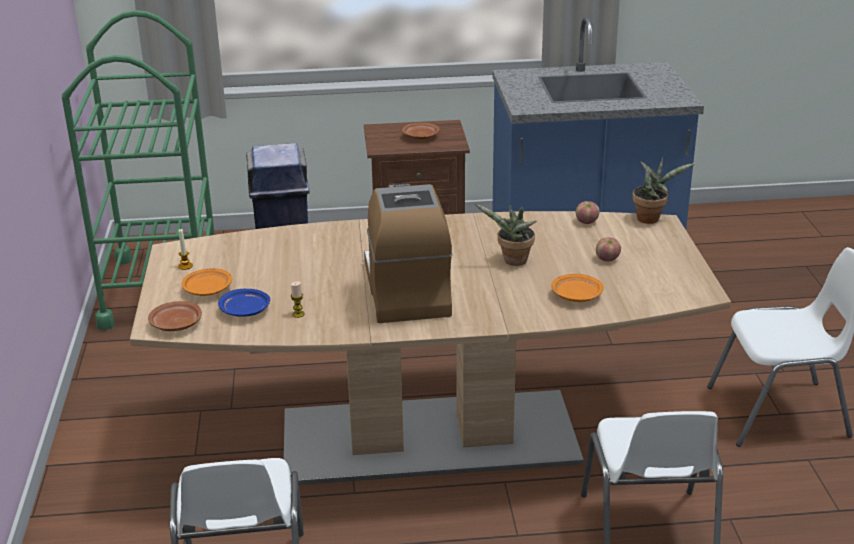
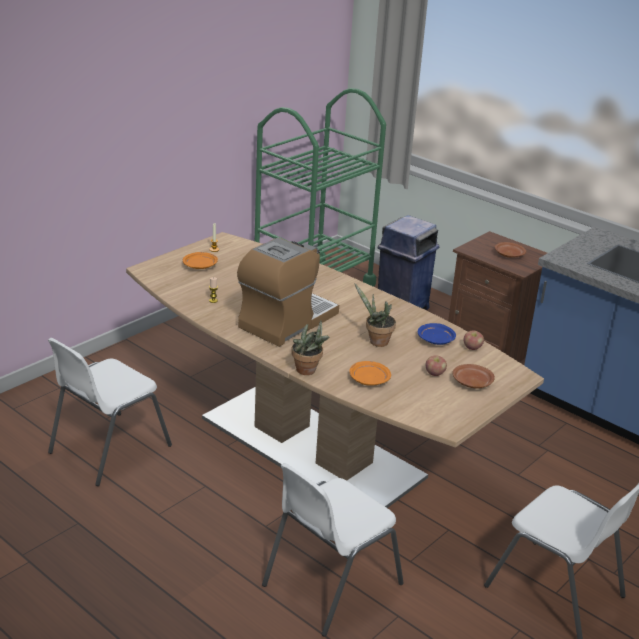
camera: 45 degrees right, 0 degrees up
(176, 325) = (154, 273): brown plate -> brown plate (471, 382)
(245, 311) = (194, 285): blue plate -> blue plate (435, 340)
(651, 218) = (520, 370): potted plant -> potted plant (308, 371)

